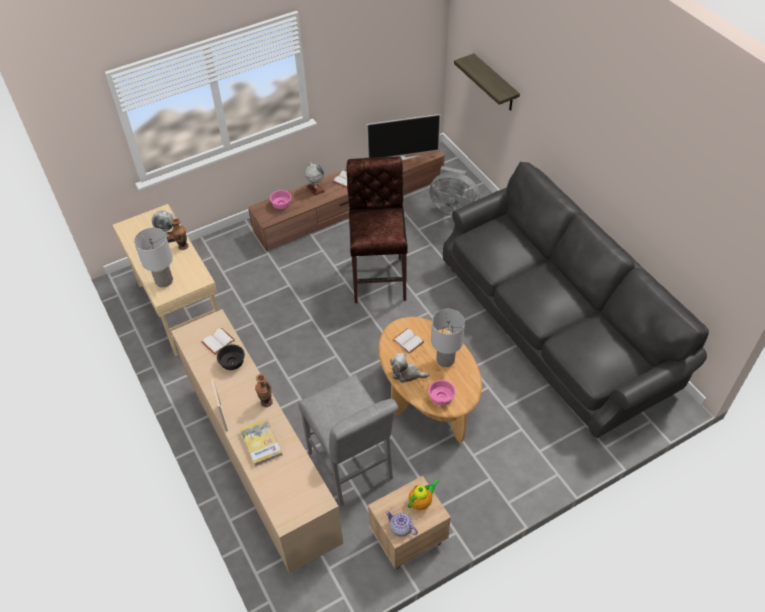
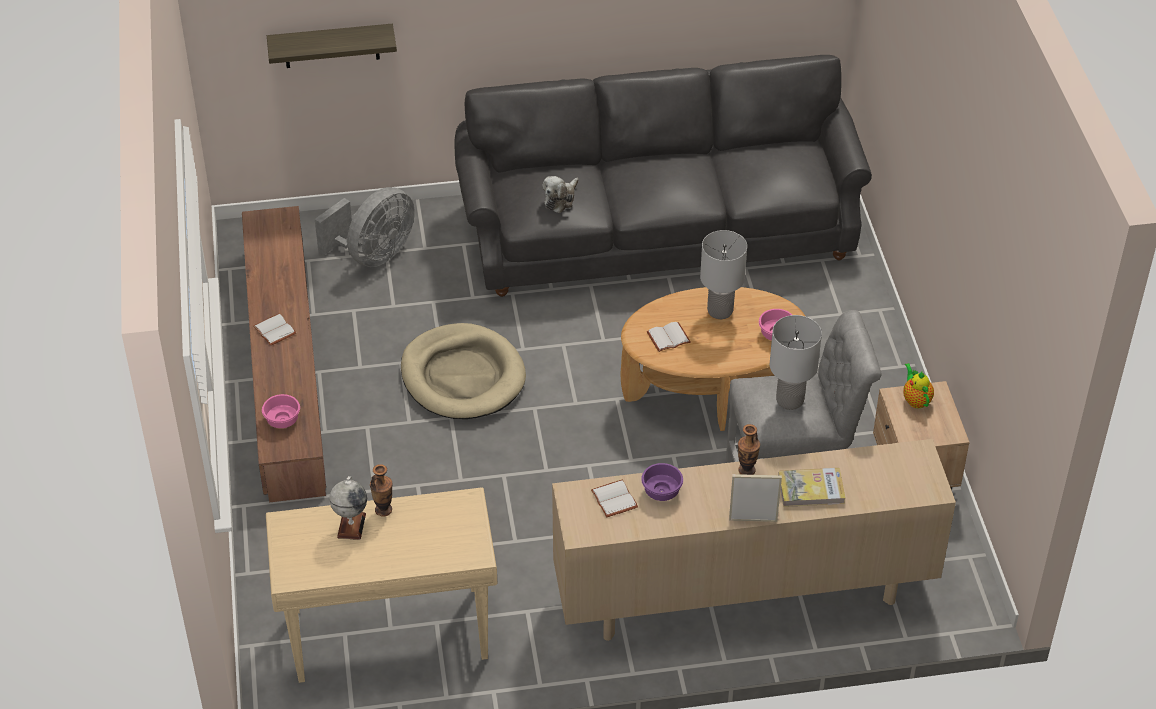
camera: 70 degrees left, 5 degrees down
(165, 282) = (451, 546): grey table lamp -> grey table lamp (790, 402)
(232, 362) = (660, 491): black bowl -> purple bowl
(315, 189) = (273, 370): globe -> none
(379, 276) = (462, 376): brown stool -> beige dog bed
(401, 528) = (945, 428): teapot -> none
(402, 157) = (271, 252): television -> none
(406, 374) = (722, 355): plush toy -> plush toy (560, 199)

